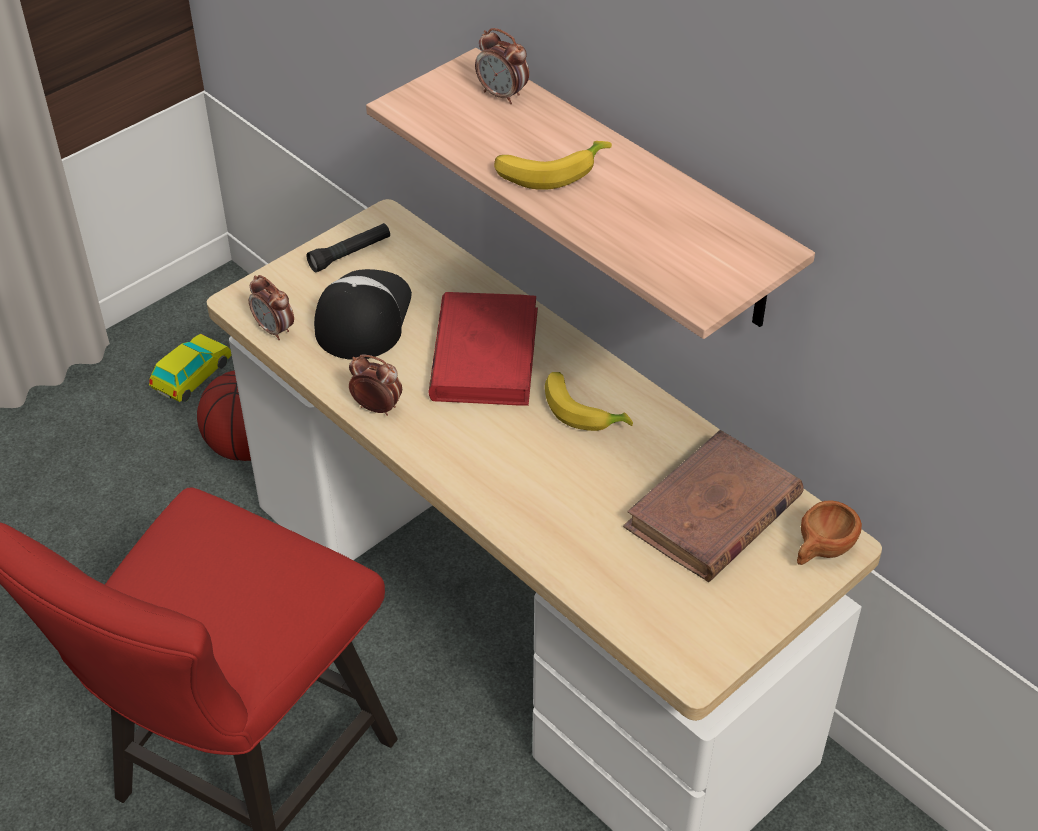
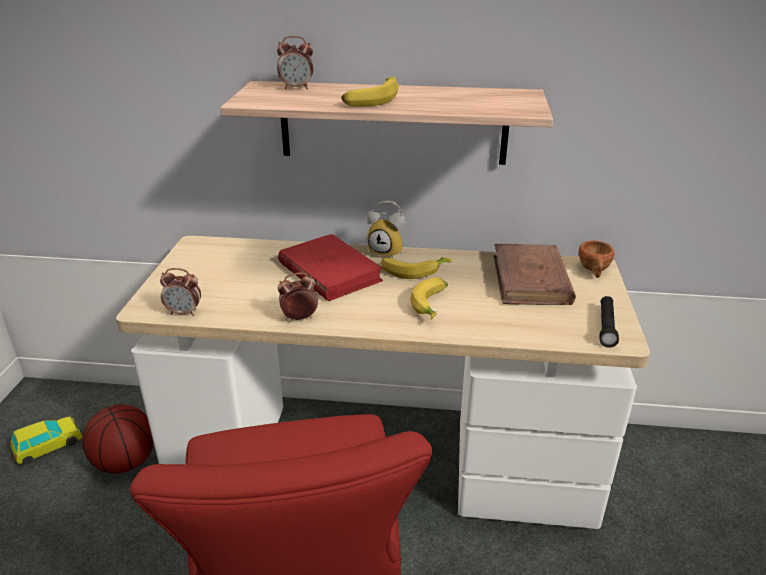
camera: 40 degrees left, 15 degrees down
(192, 376) = (48, 446): toy car -> toy car turned 60 degrees clockwise
(350, 254) = (191, 264): black flashlight -> black flashlight (606, 327)
(362, 316) = (234, 285): cap -> none
(539, 479) = (433, 306): none -> banana
(592, 360) = (388, 252): none -> alarm clock

